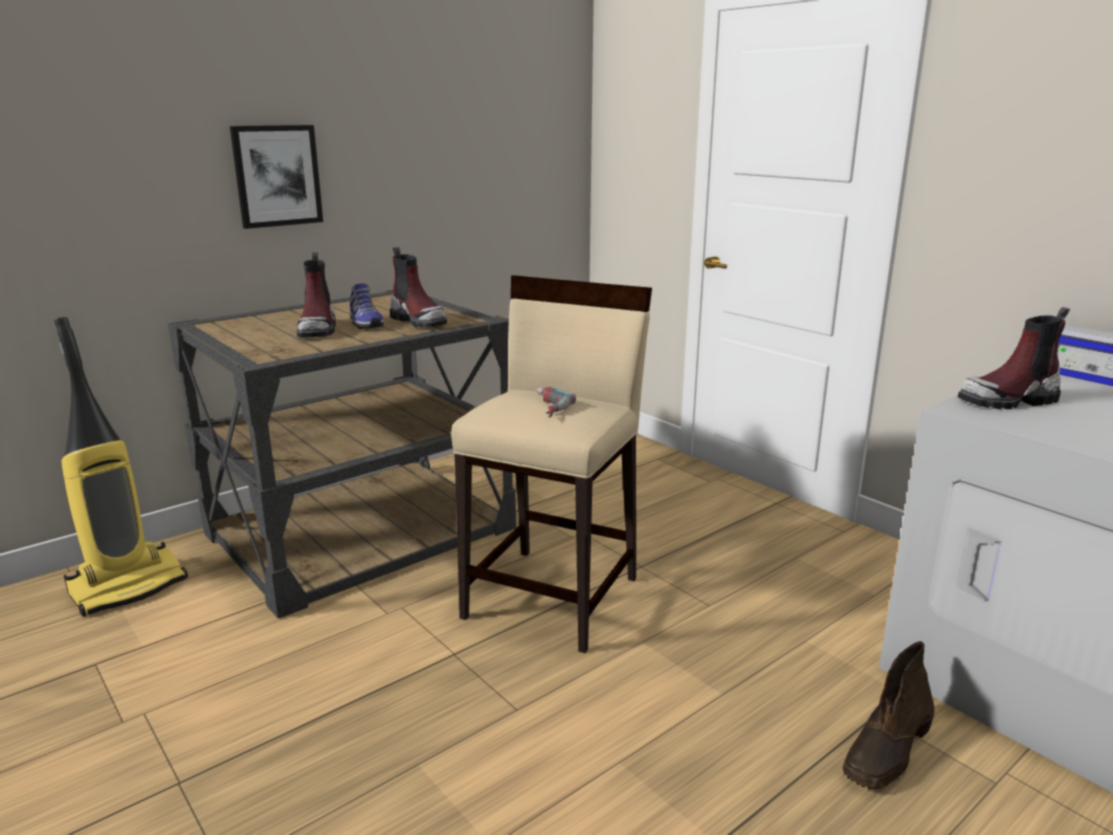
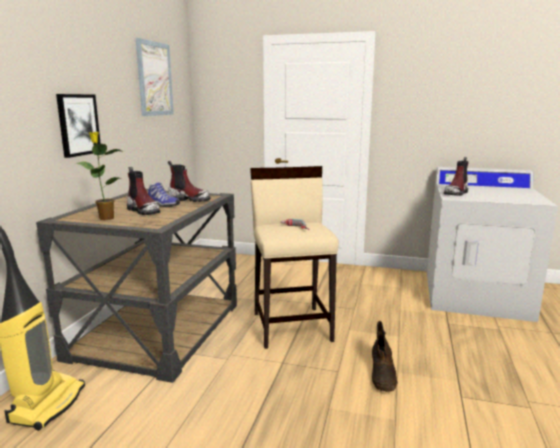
camera: 35 degrees left, 5 degrees down
(248, 332) = (106, 218): none -> potted plant
(478, 92) = (154, 79): none -> picture
(887, 751) = (464, 333): brown boot -> brown boot (383, 374)

